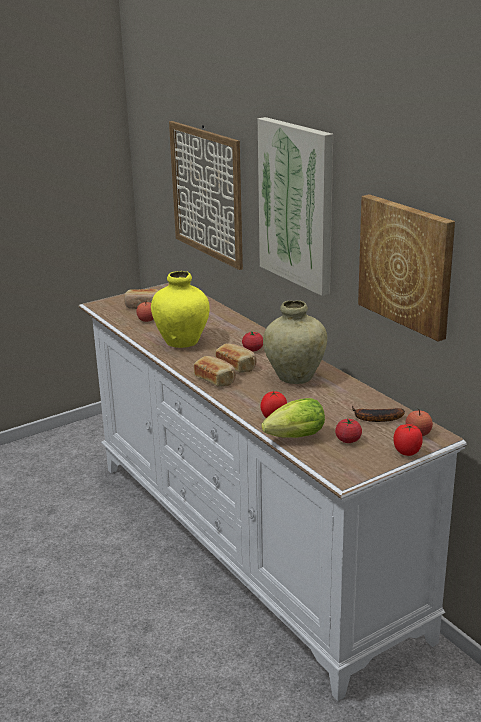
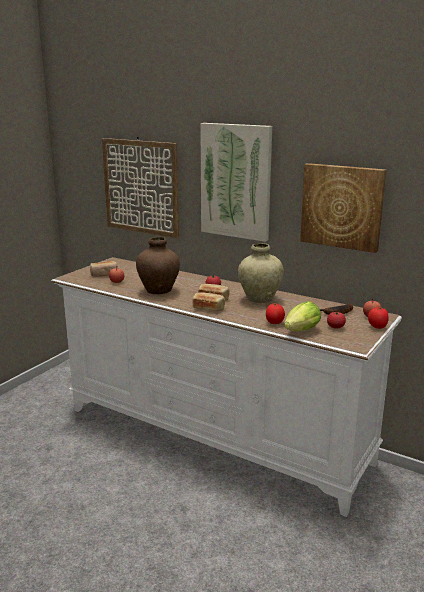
camera: 25 degrees left, 5 degrees down
(182, 342) = (159, 291): yellow vase -> brown vase

